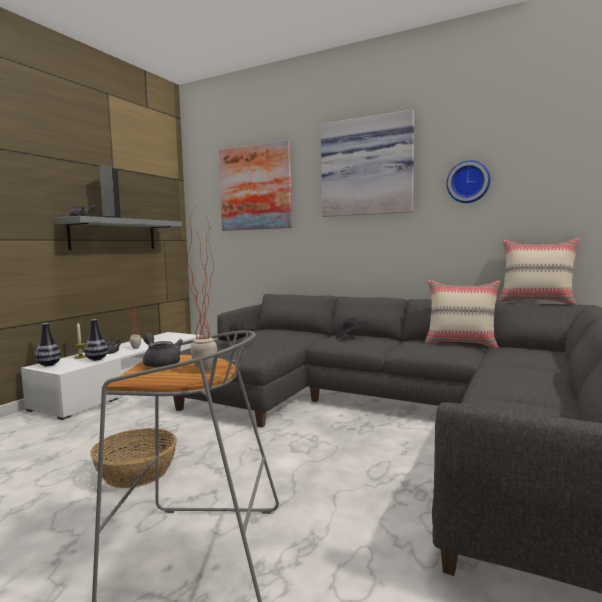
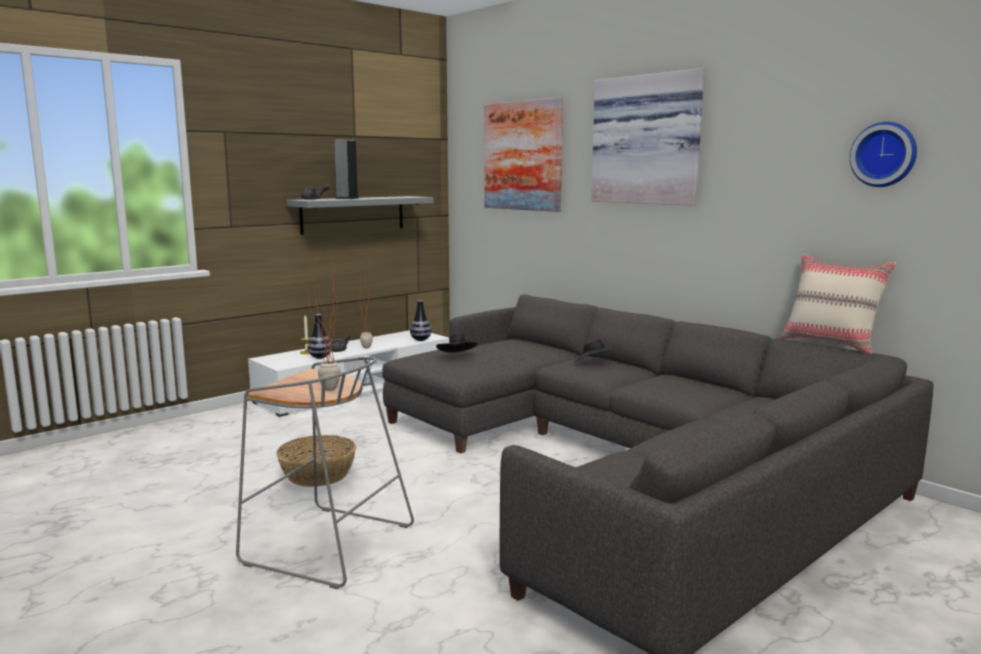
camera: 20 degrees right, 5 degrees up
(49, 365) = (273, 358): vase -> vase (420, 339)
(160, 363) = (303, 379): grey teapot -> none
(461, 344) = (719, 387): beige pillow -> none
(468, 182) = (766, 171): wall clock -> wall clock (884, 154)

